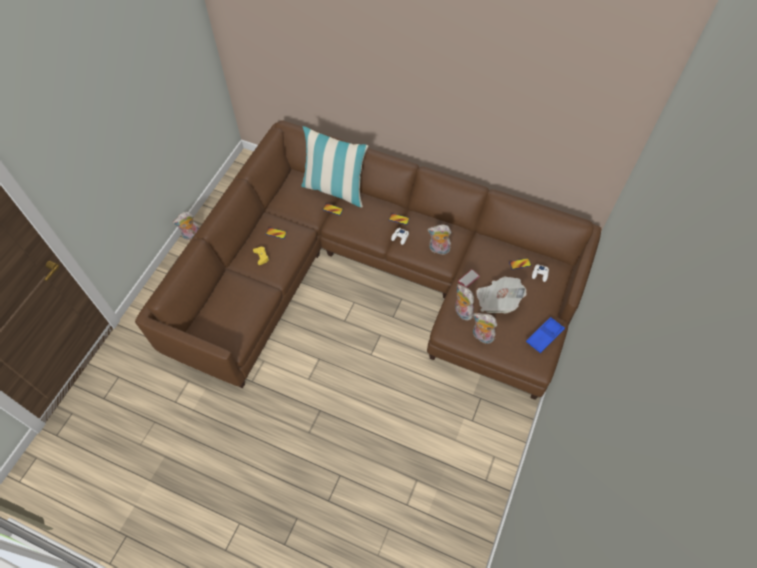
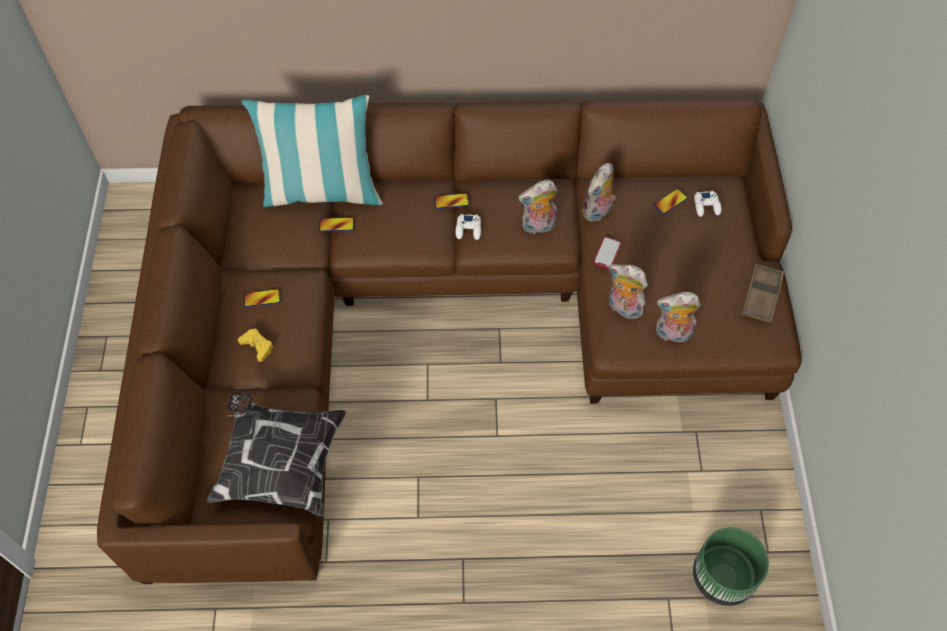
camera: 25 degrees left, 0 degrees up
(191, 236) = (92, 363): plush toy -> plush toy (597, 212)
(242, 319) = (280, 463): none -> pillow
(453, 482) = (722, 576): none -> green planter
(497, 300) = (667, 270): newspaper -> none
(544, 336) = (761, 296): blue tray -> brown tray

